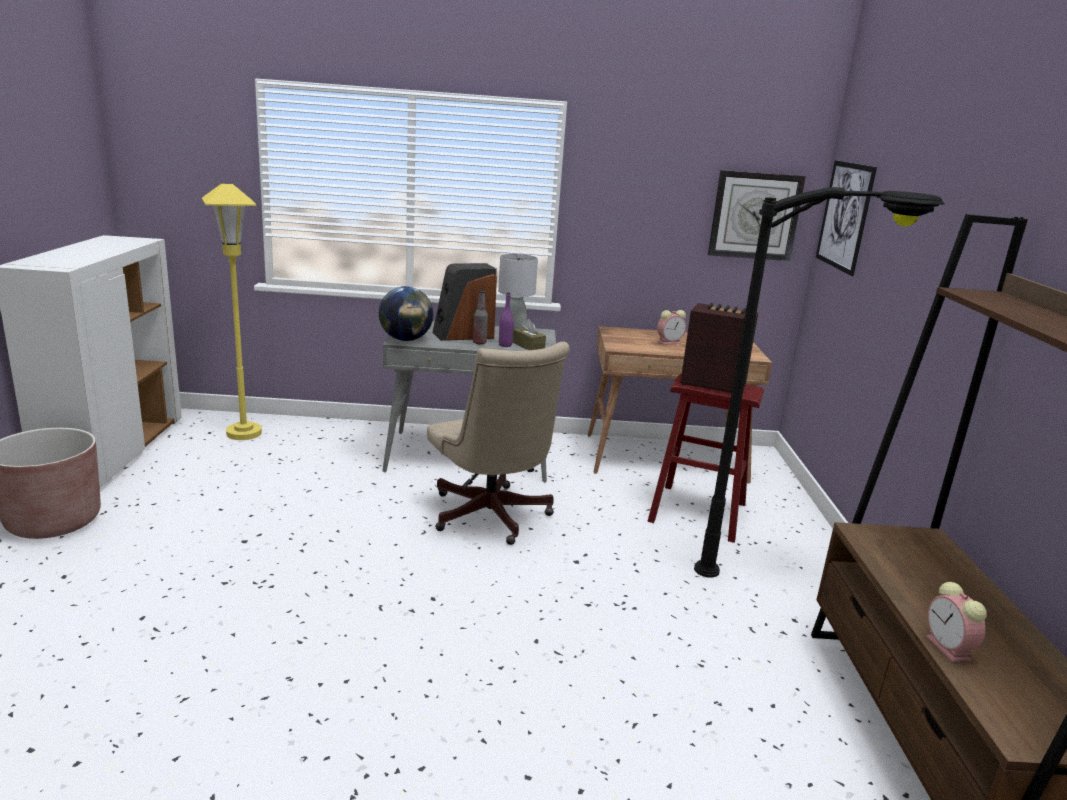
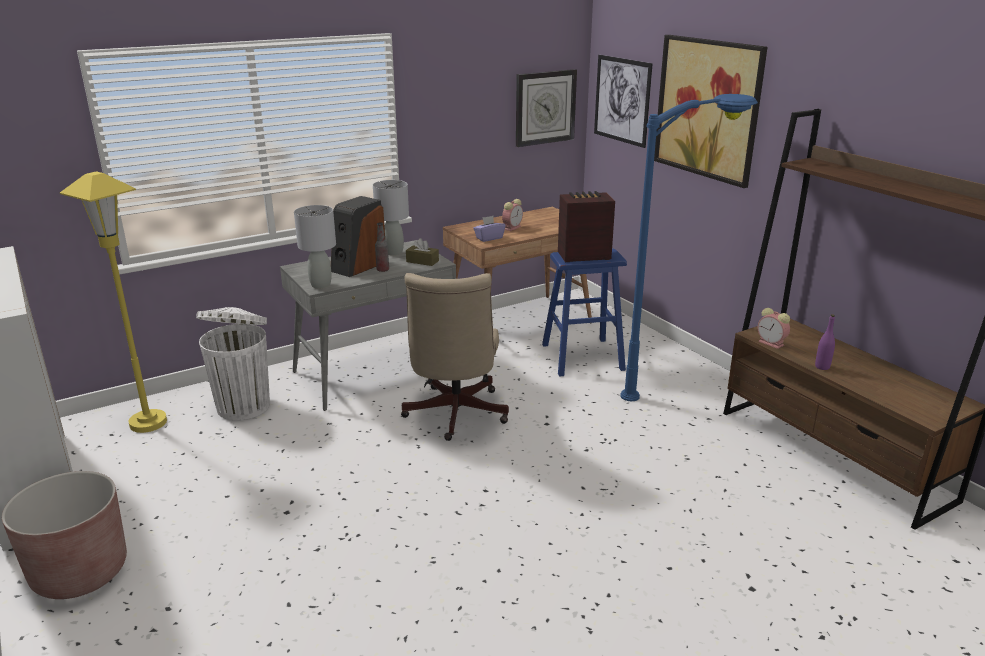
camera: 30 degrees left, 5 degrees up
(327, 445) = (244, 405): none -> white trash can
(405, 340) = (321, 285): globe -> grey table lamp
(491, 518) = (454, 415): beige office chair -> beige office chair turned 60 degrees clockwise
(505, 345) = (405, 266): purple bottle -> purple bottle (822, 367)
(629, 344) = (489, 238): none -> purple tissue box
(697, 512) = (582, 357): red stool -> blue stool
(787, 582) = (680, 385): black floor lamp -> blue floor lamp
(915, 224) = (708, 108): none -> picture
(949, 649) = (861, 386): alarm clock -> alarm clock (772, 343)

